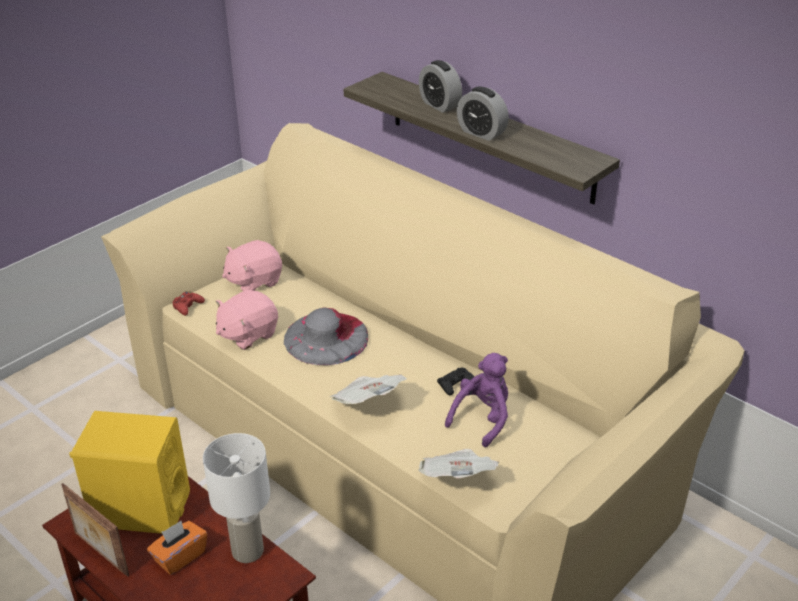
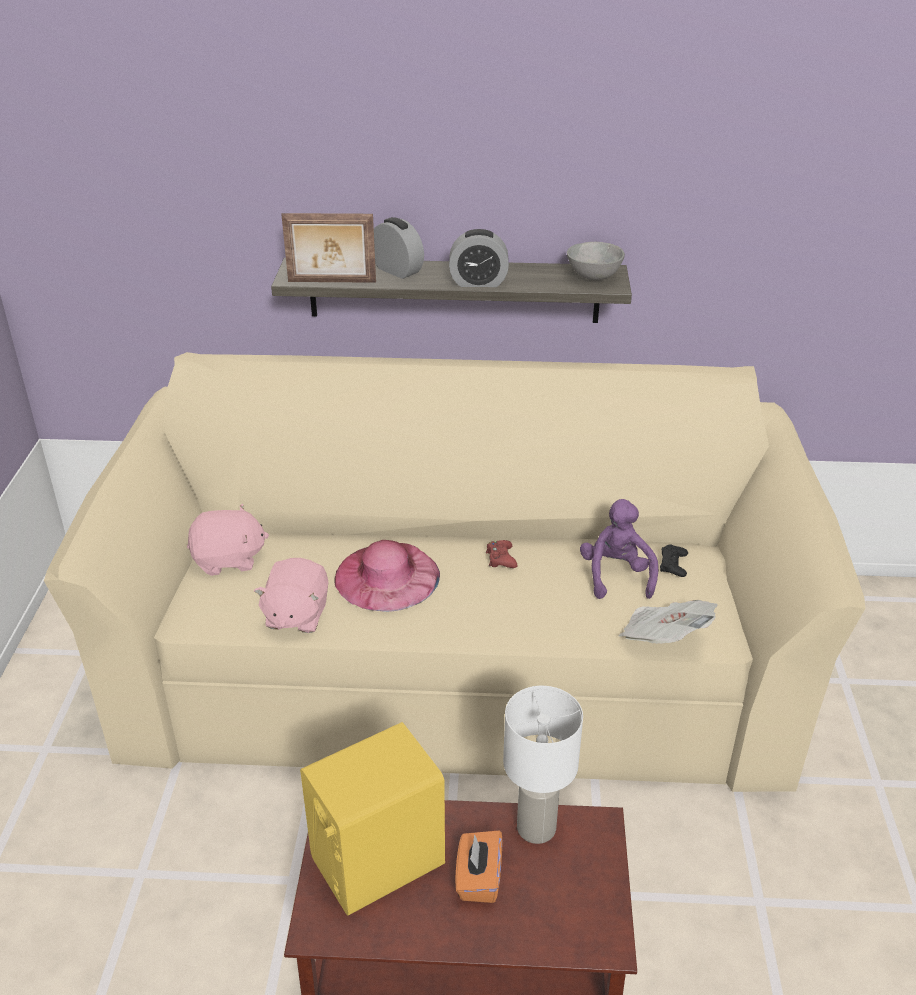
camera: 40 degrees left, 0 degrees up
(100, 554) = (393, 936): picture frame -> picture frame (331, 282)
(187, 306) = (186, 621): red game controller -> red game controller (501, 559)
(254, 281) = (229, 560): pink plush toy -> pink plush toy turned 120 degrees counterclockwise
(326, 337) = (387, 576): grey hat -> pink hat
(368, 403) = (507, 615): newspaper -> none
(440, 105) = (397, 270): alarm clock -> alarm clock turned 150 degrees counterclockwise
(455, 384) = (556, 558): black game controller -> black game controller (673, 564)
(574, 159) = (592, 277): none -> grey bowl

